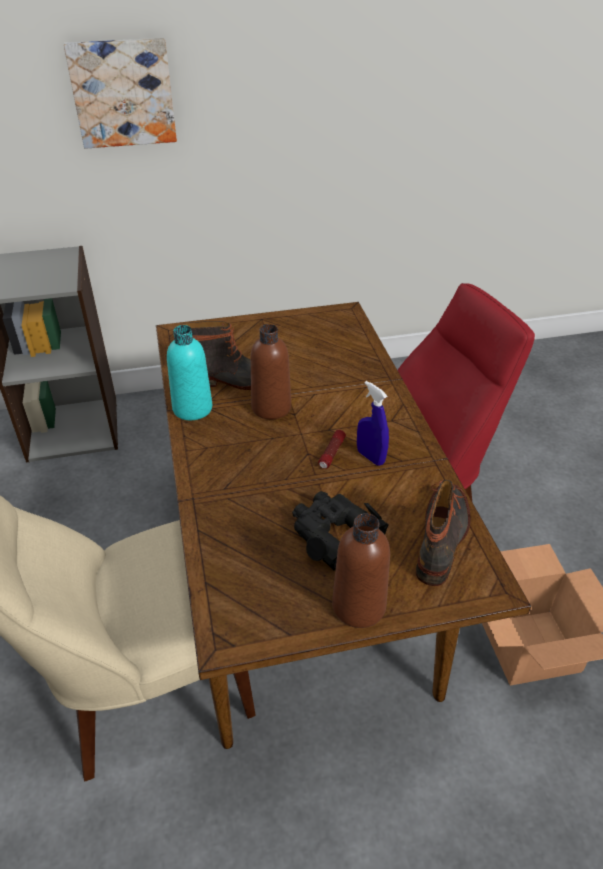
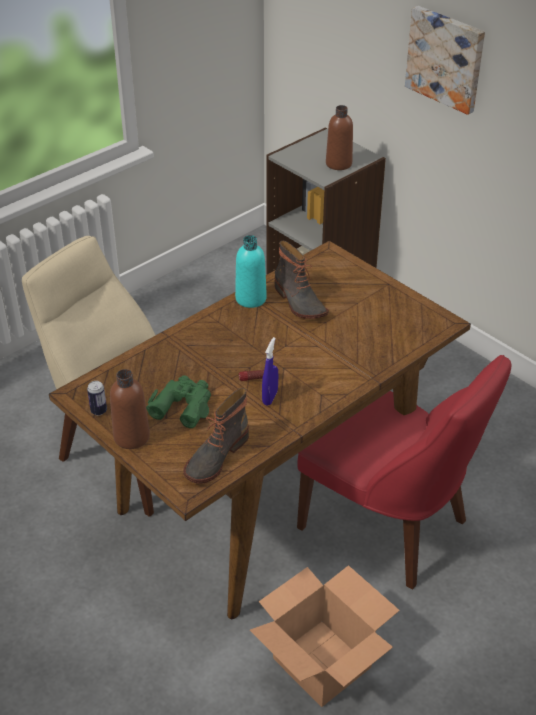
camera: 60 degrees right, 0 degrees up
(271, 407) = (283, 332): brown bottle -> brown bottle (338, 164)
(282, 623) = (99, 411): none -> can
(333, 533) = (183, 406): black binoculars -> green binoculars
(442, 538) = (215, 456): boot -> boot turned 135 degrees clockwise

